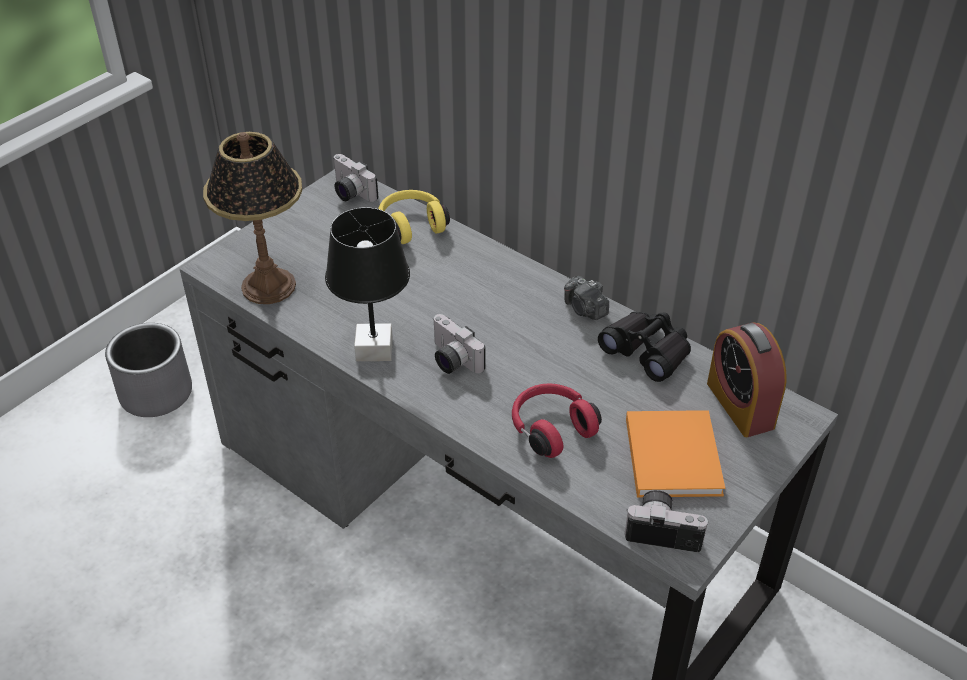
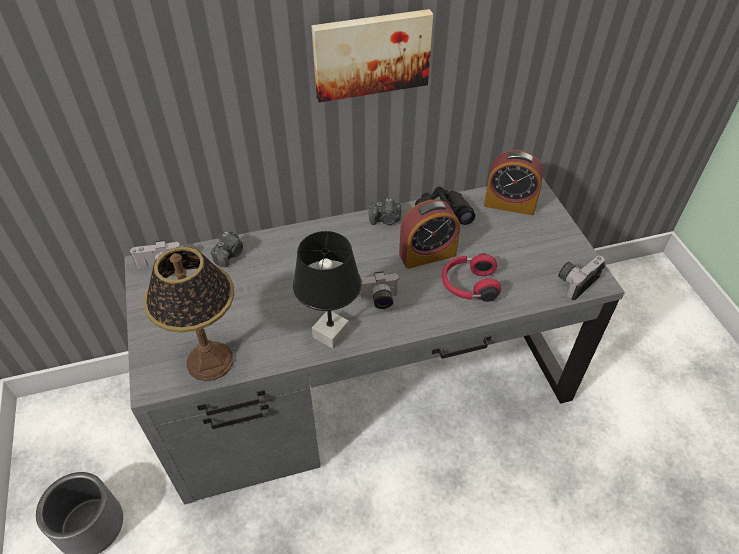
camera: 55 degrees left, 5 degrees up
(411, 225) = (230, 255): yellow headphones -> camera
(566, 370) = (427, 254): none -> alarm clock
(620, 78) = (371, 54): none -> picture
(672, 453) = (525, 247): orange book -> none

